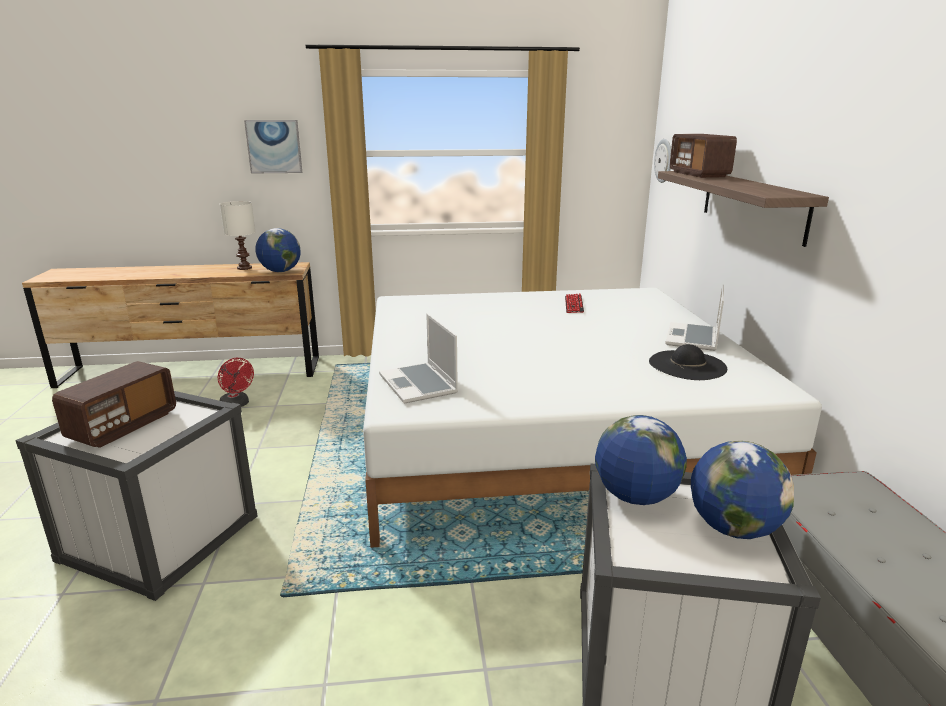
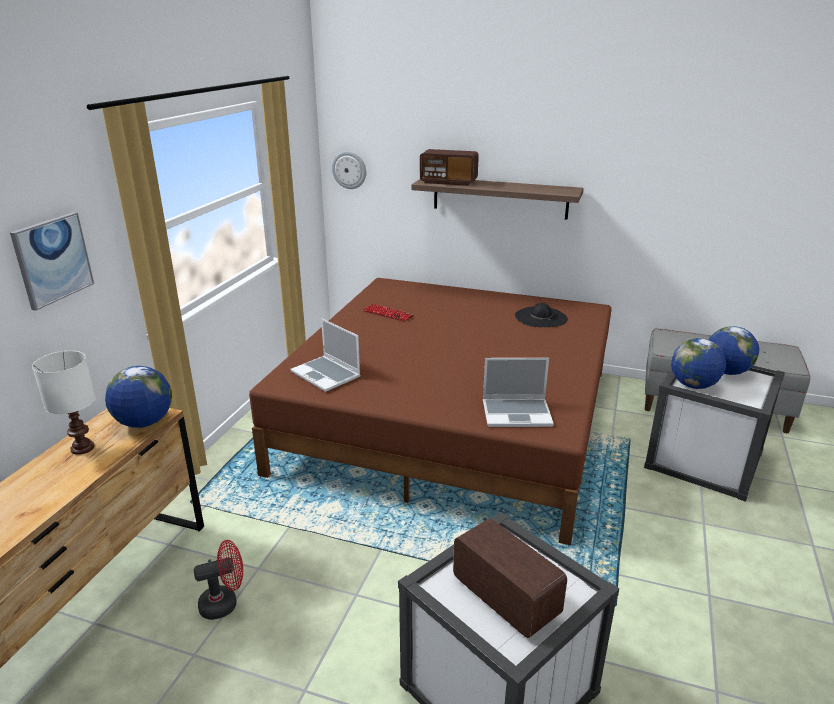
camera: 65 degrees left, 5 degrees up
(547, 432) = (452, 419): white bed -> brown bed
(693, 338) = (497, 301): laptop -> laptop (327, 375)

